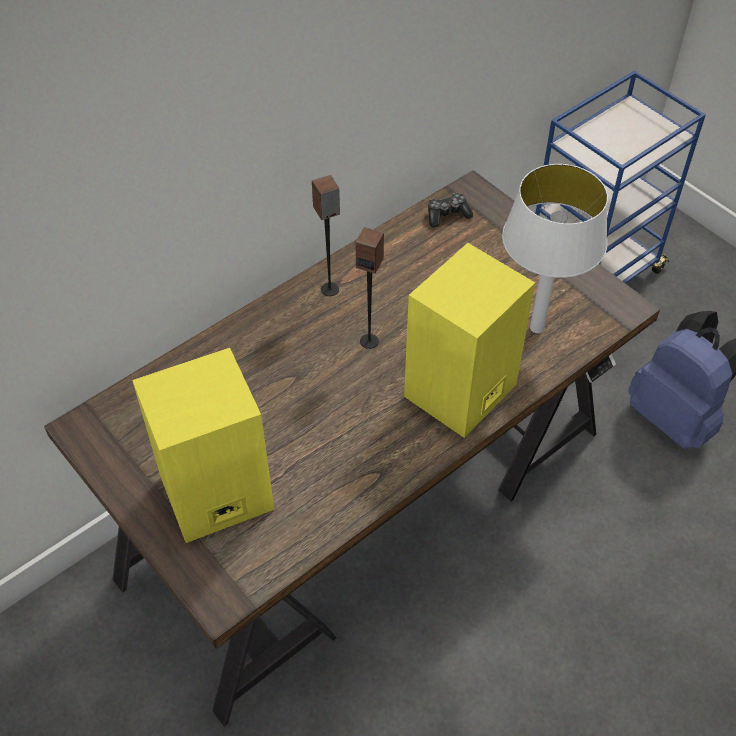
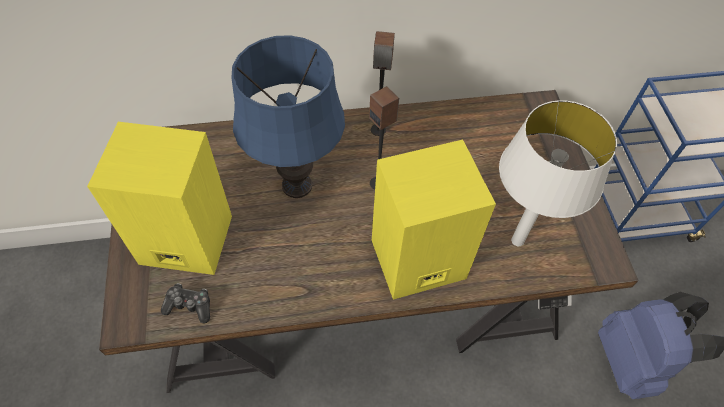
camera: 30 degrees right, 5 degrees up
(290, 383) = (297, 186): none -> blue table lamp
(447, 215) = (509, 115): game controller -> game controller (189, 306)

